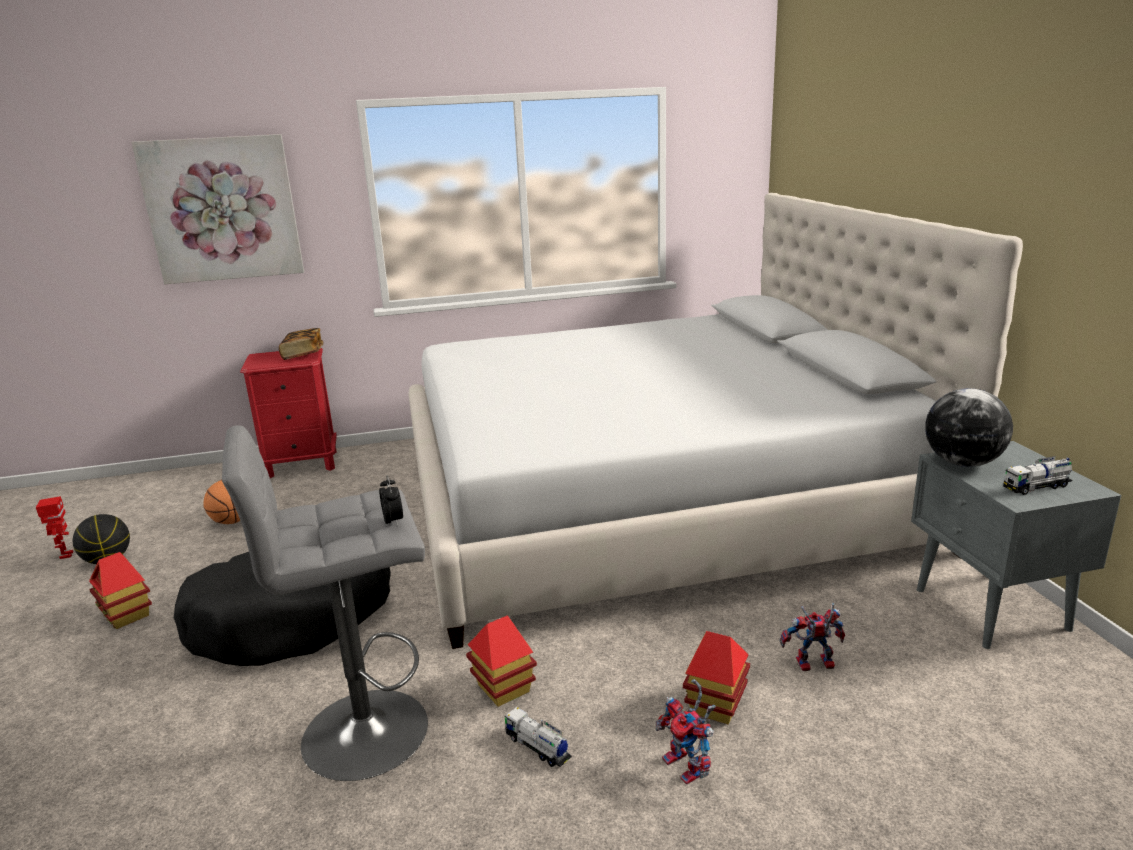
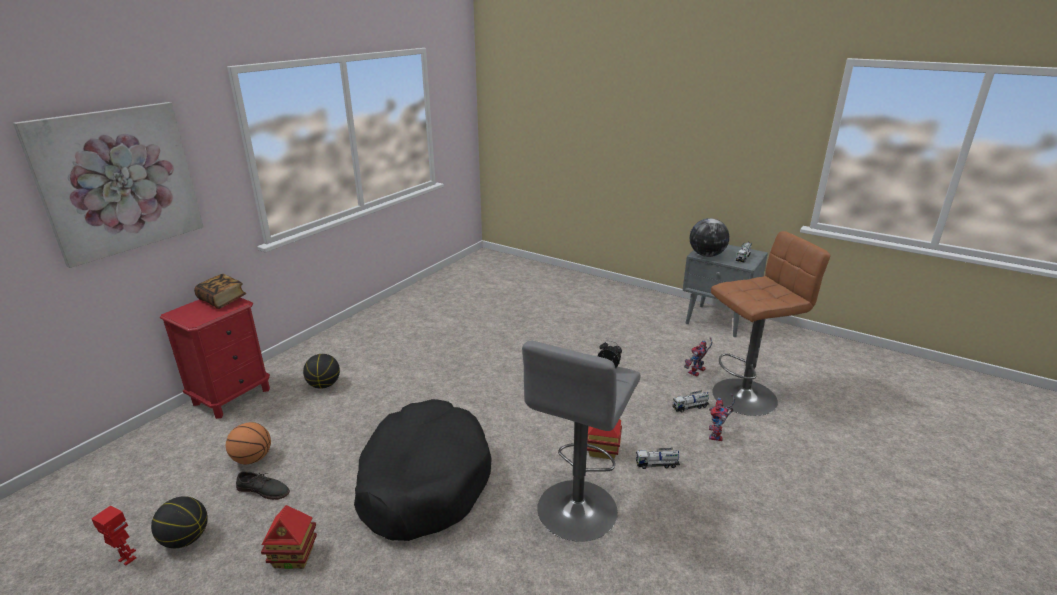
camera: 45 degrees left, 5 degrees up
(198, 550) = (264, 490): none -> grey shoe
(373, 483) = (324, 385): none -> basketball
(652, 497) = (518, 325): white bed -> none
(689, 768) = (717, 435): toy robot -> toy robot turned 90 degrees clockwise
(716, 705) = (690, 407): toy house -> toy truck
(839, 744) = (745, 397): none -> brown stool

